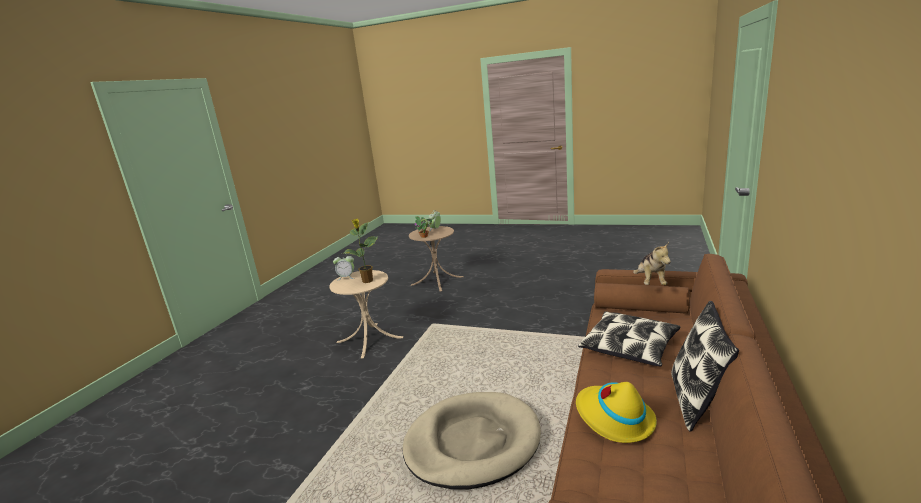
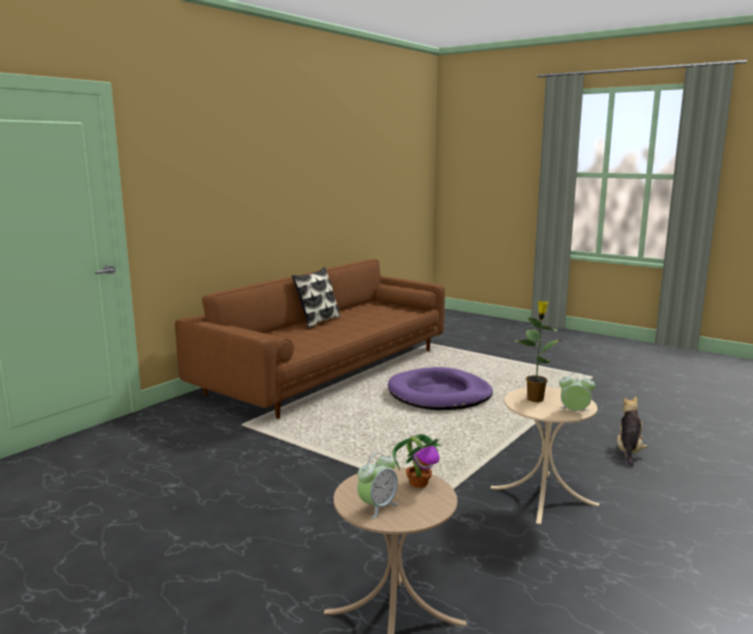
camera: 165 degrees left, 5 degrees down
(472, 443) = (439, 394): beige dog bed -> purple dog bed
(614, 418) = (368, 322): yellow hat -> none
(629, 347) = (310, 339): pillow -> none
(650, 282) = (251, 324): plush toy -> plush toy (628, 451)

